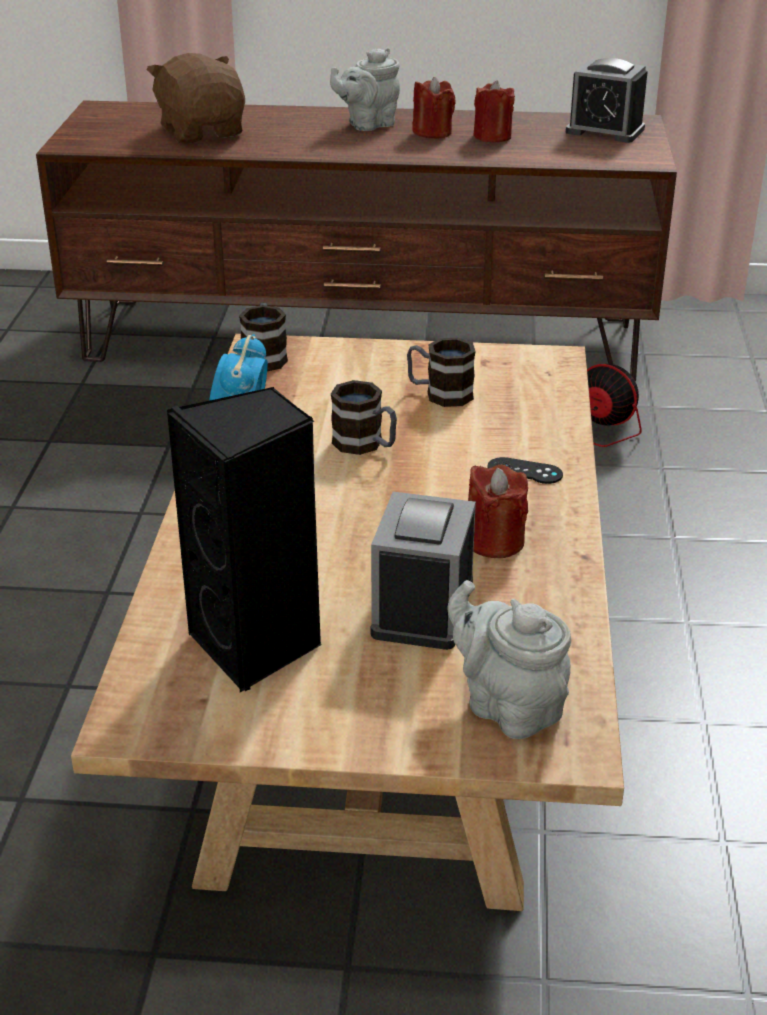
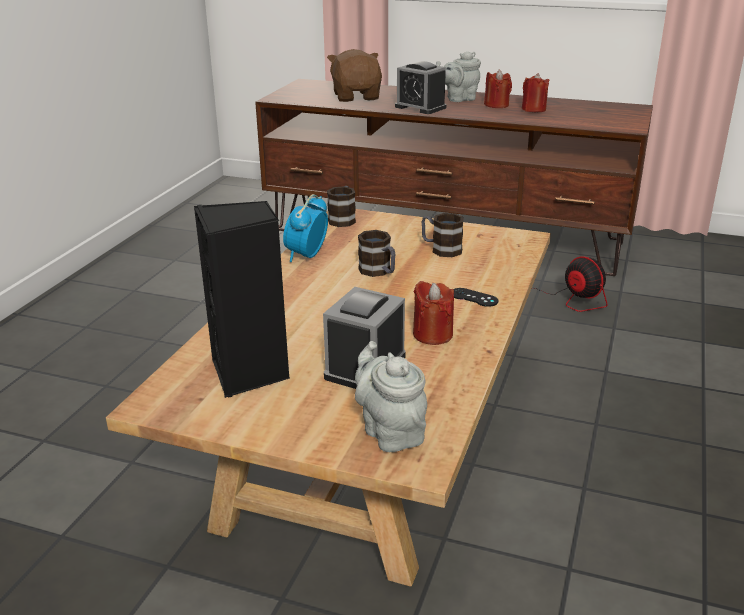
camera: 15 degrees right, 5 degrees down
(605, 131) = (610, 111): alarm clock -> alarm clock (420, 107)

